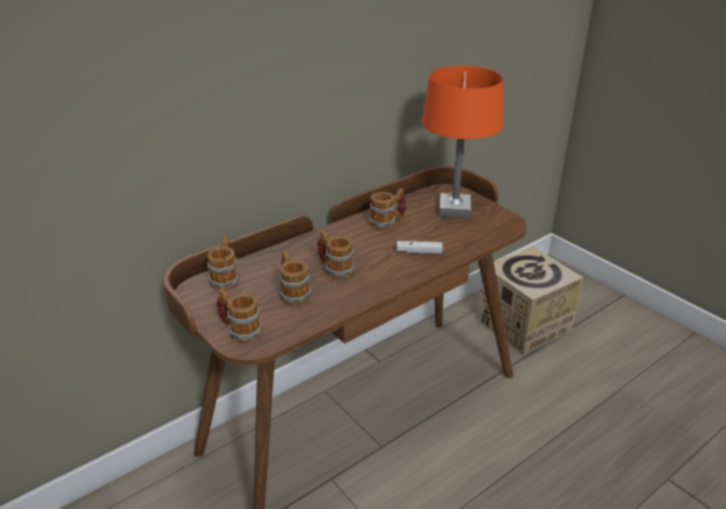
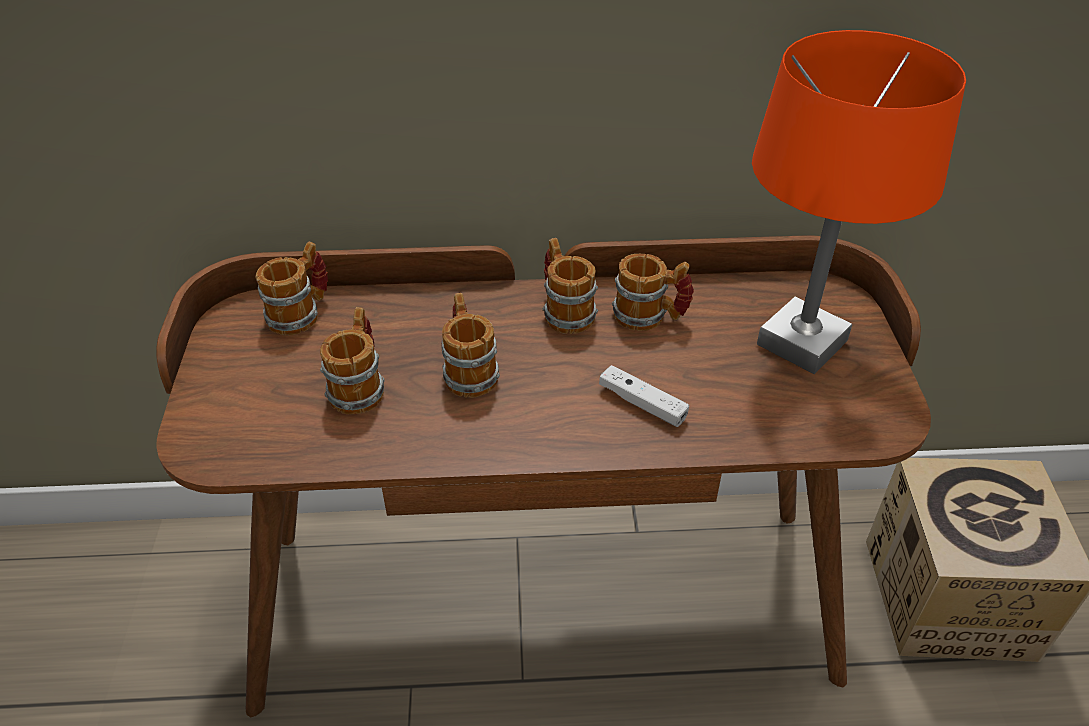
camera: 35 degrees right, 10 degrees up
(240, 330) = (221, 417): mug -> mug (564, 311)

